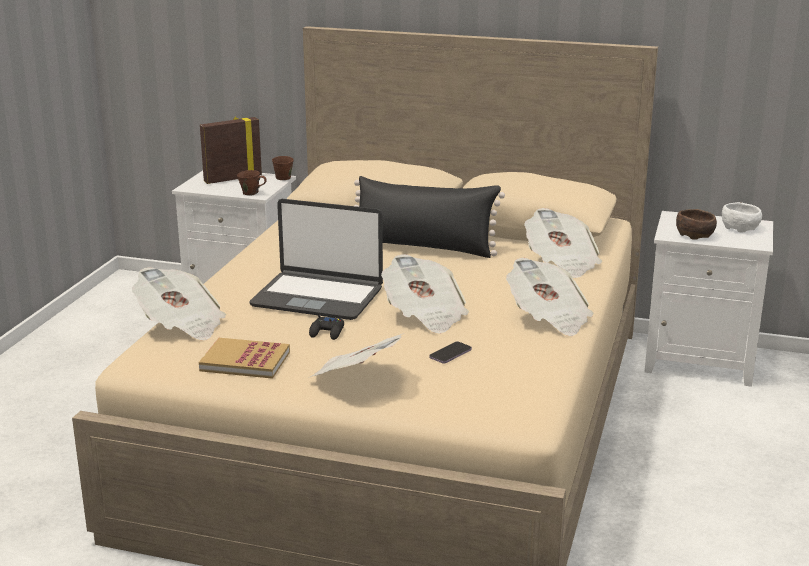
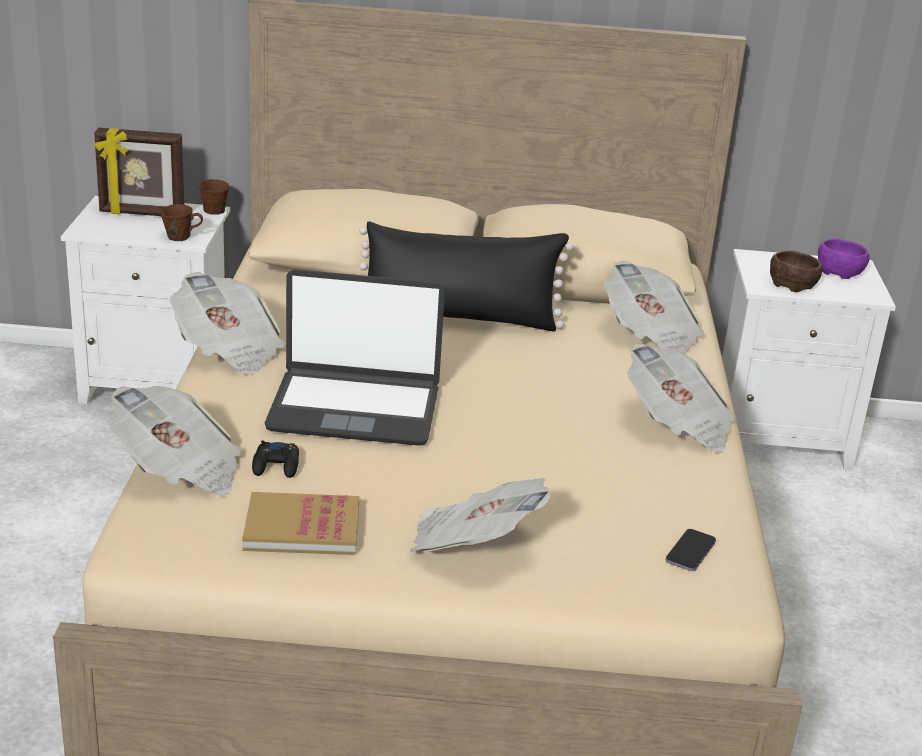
camera: 15 degrees left, 5 degrees up
(232, 178) = (141, 214): picture frame -> picture frame turned 135 degrees counterclockwise
(327, 332) = (396, 469): black game controller -> black game controller (276, 465)
(425, 315) = (515, 431): newspaper -> newspaper (229, 350)
(450, 354) = (580, 494): phone -> phone (690, 552)
(740, 227) = (839, 271): white bowl -> purple bowl

